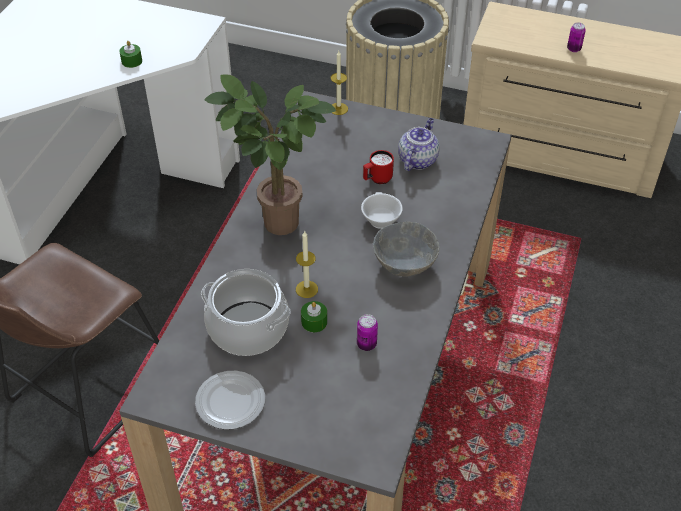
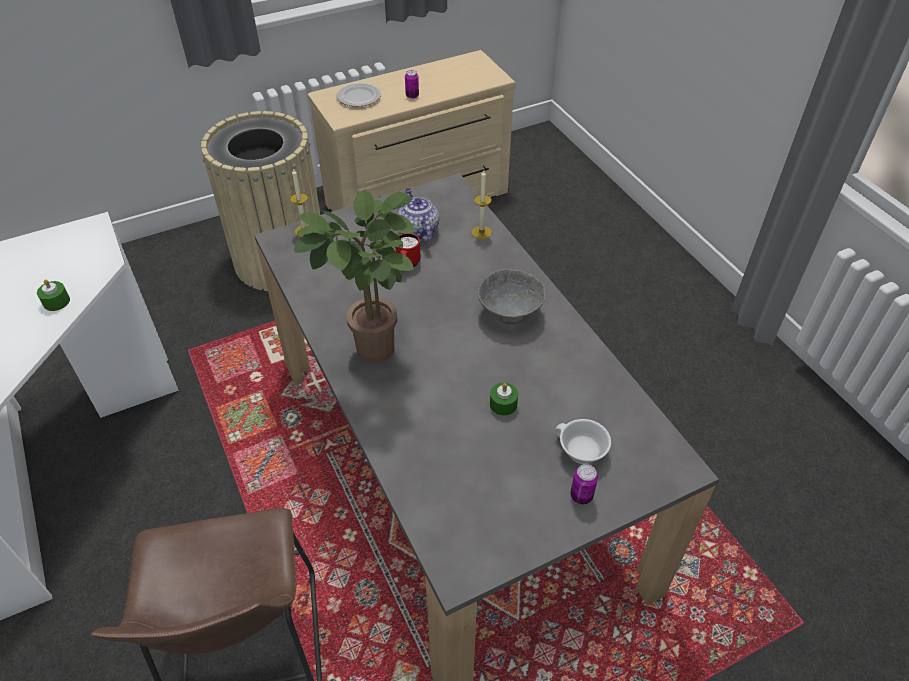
camera: 45 degrees left, 0 degrees up
(231, 403) = (526, 519): plate -> plate (359, 97)
(248, 328) = (460, 450): cooking pot -> none
(306, 289) = (464, 384): candle -> candle (481, 232)
(366, 344) = (561, 390): can -> can (581, 496)
(379, 219) = (448, 293): white cup -> white cup (580, 452)

